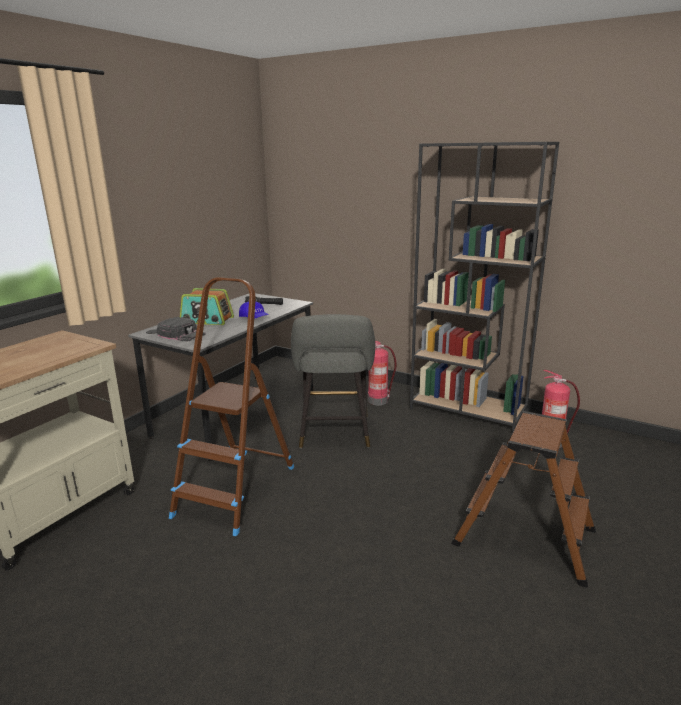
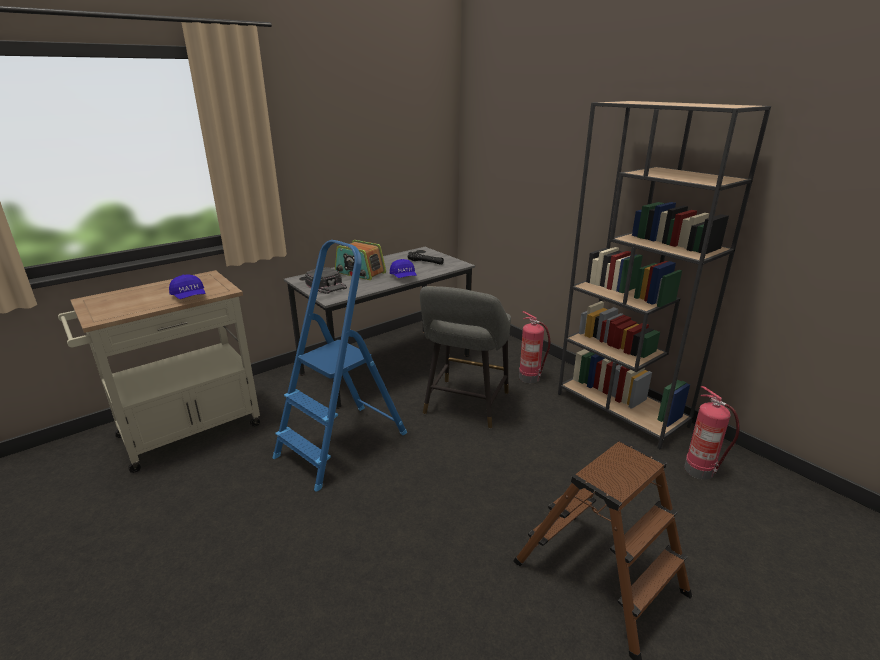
camera: 20 degrees right, 5 degrees up
(59, 355) = (189, 297): none -> blue cap
(235, 491) = (341, 445): brown step ladder -> blue step ladder

